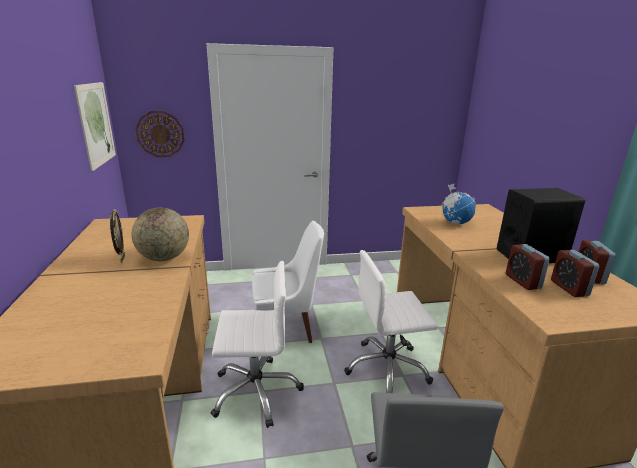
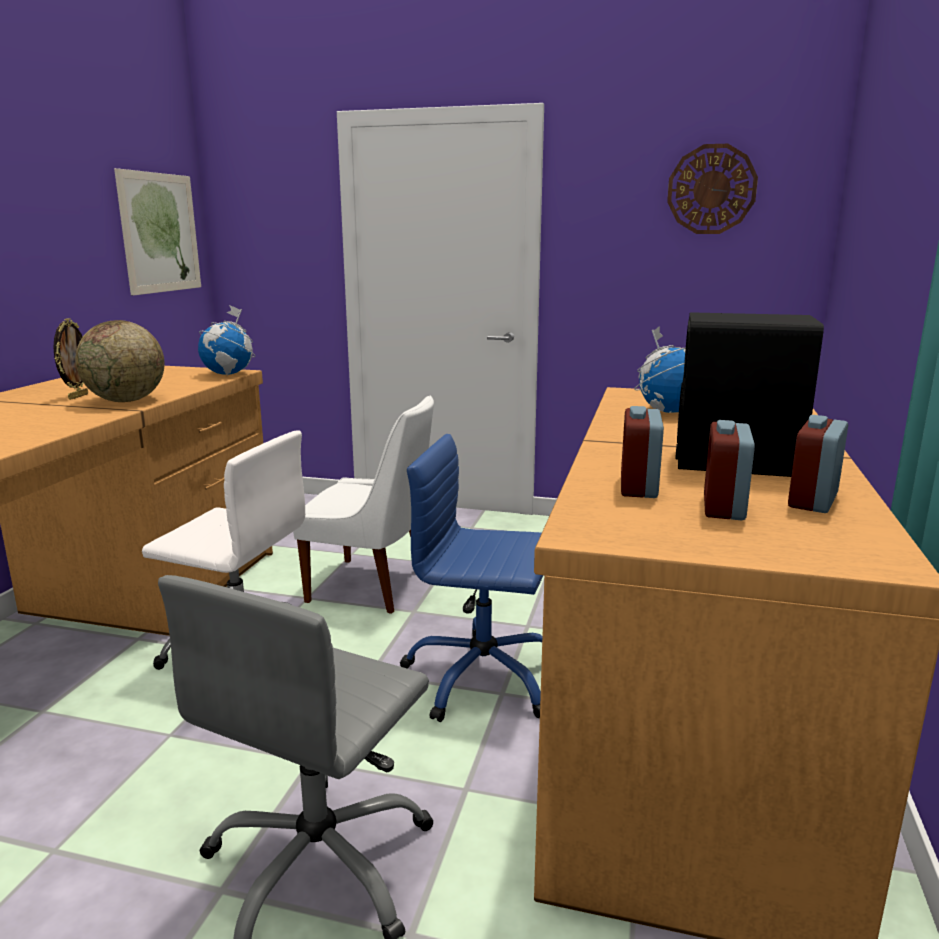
camera: 25 degrees right, 5 degrees down
(160, 134) = (268, 258): wall clock -> wall clock (711, 189)
(189, 221) = (229, 374): none -> globe
(387, 369) = (482, 678): white office chair -> blue office chair

